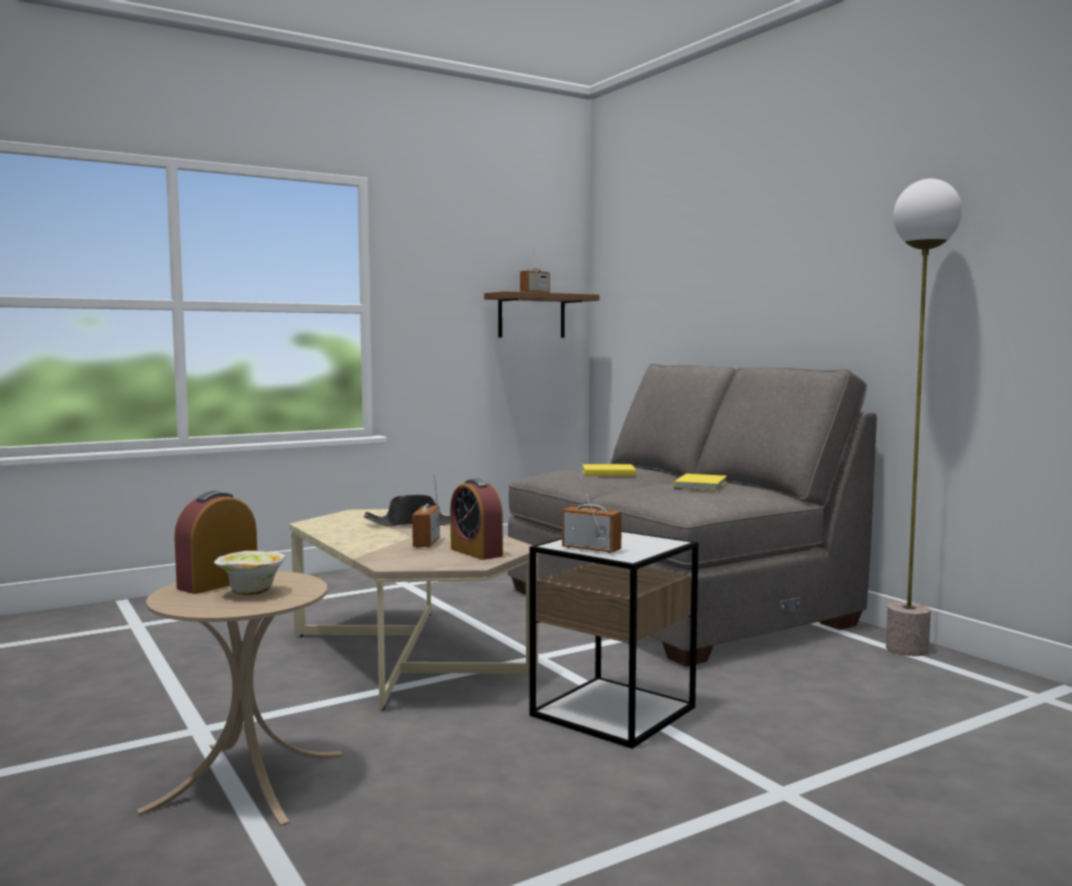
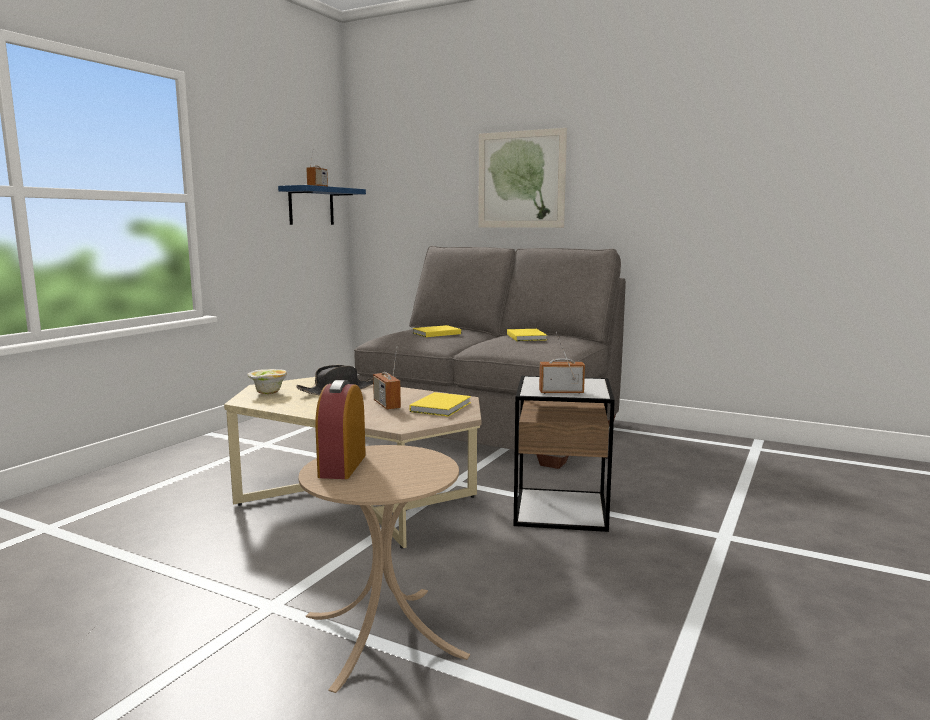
camera: 30 degrees left, 5 degrees up
(251, 593) = (394, 469): bowl -> bowl (268, 393)
(476, 552) = (442, 407): alarm clock -> yellow book
(531, 316) = (311, 206): brown shelf -> blue shelf
(759, 276) = (521, 179): none -> picture
(907, 649) = (658, 432): floor lamp -> none

